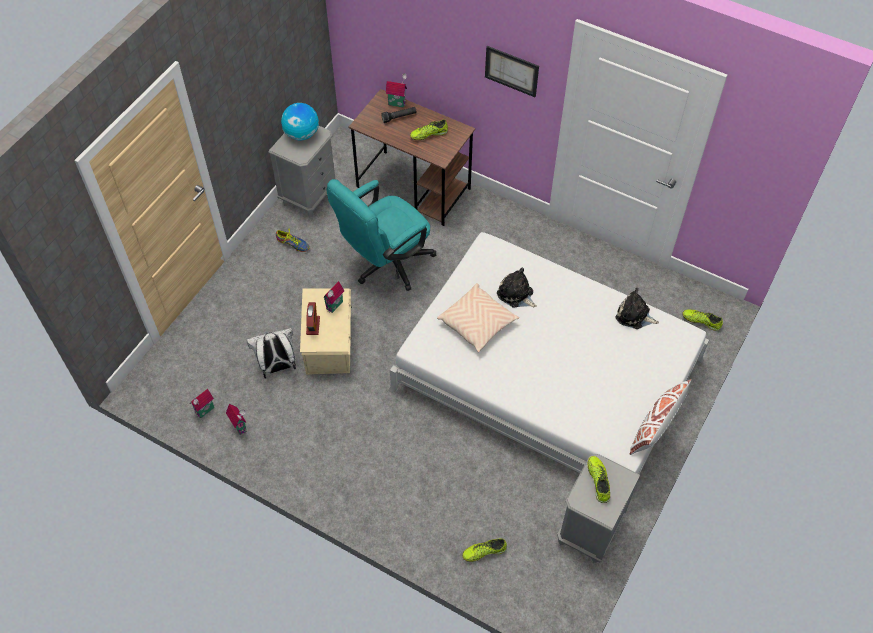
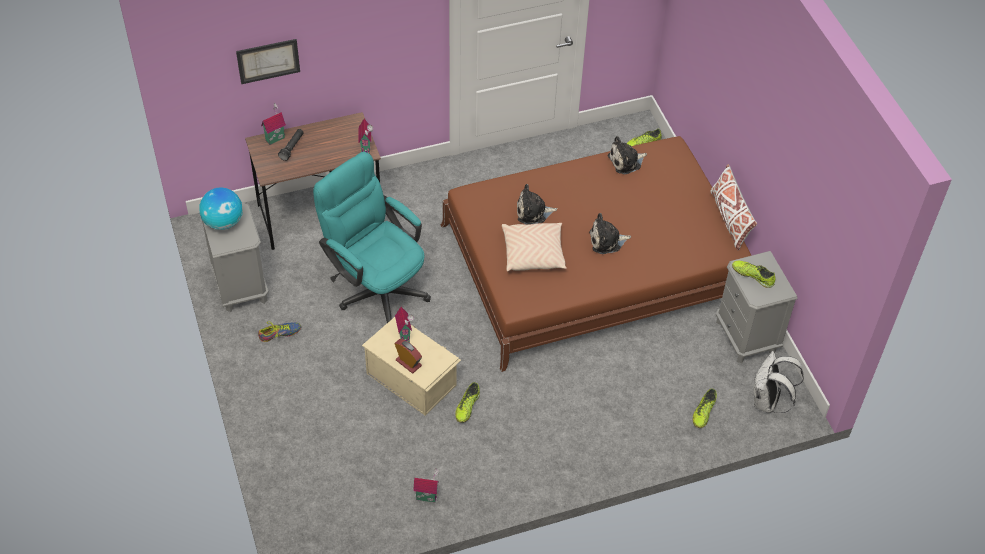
camera: 50 degrees left, 5 degrees down
(205, 411) = (385, 511): toy house -> toy house (367, 148)
(277, 367) = (396, 430): white backpack -> white backpack (767, 402)
(385, 264) = (376, 287): turquoise office chair -> turquoise office chair turned 135 degrees clockwise
(428, 134) = (333, 143): shoe -> shoe (467, 407)
(511, 71) = (391, 30): picture -> picture (268, 61)
(540, 360) = (607, 241): none -> plush toy
(547, 375) = (593, 264): white bed -> brown bed

